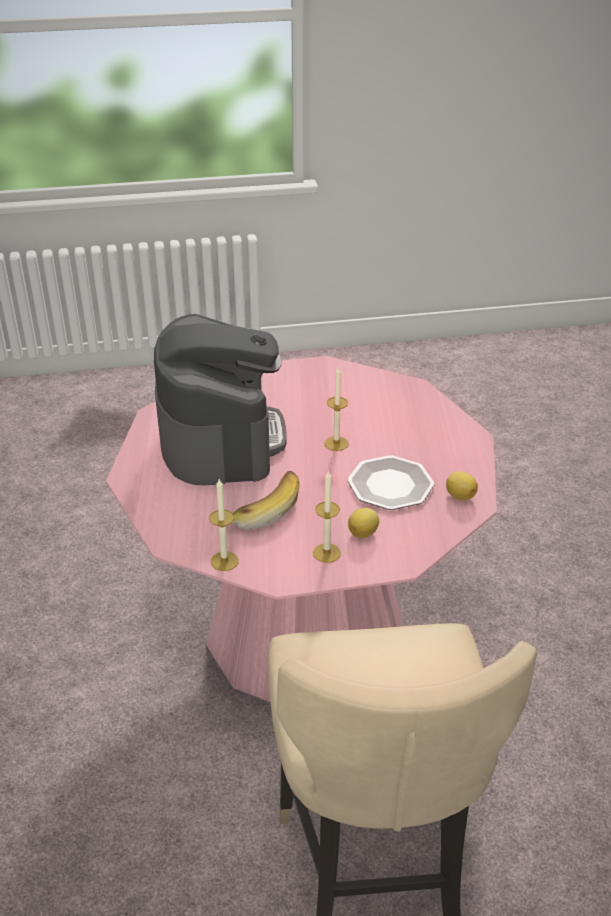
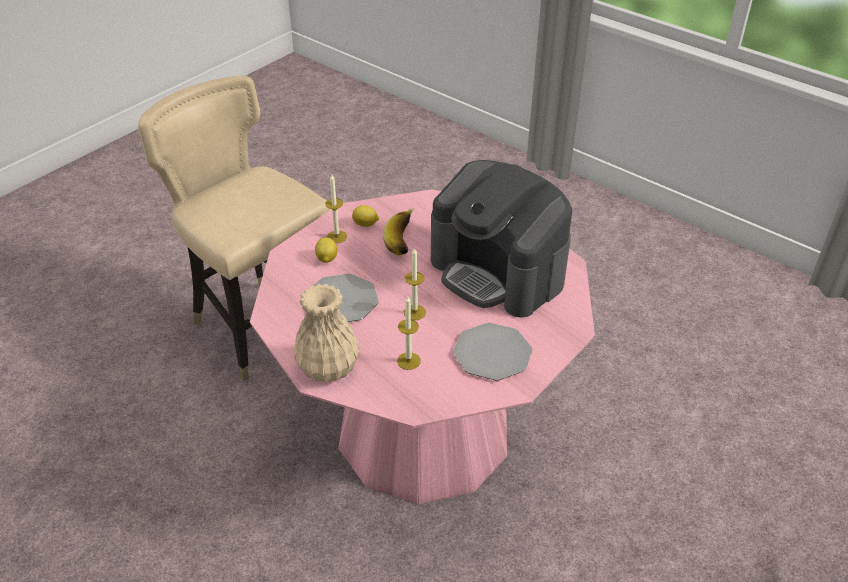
camera: 140 degrees right, 5 degrees up
(224, 561) = (389, 204): candle -> candle (408, 361)
(313, 389) = (492, 353): none -> plate
(454, 439) = (329, 368): none -> beige vase
(459, 496) = (285, 318): lemon -> lemon (366, 224)

